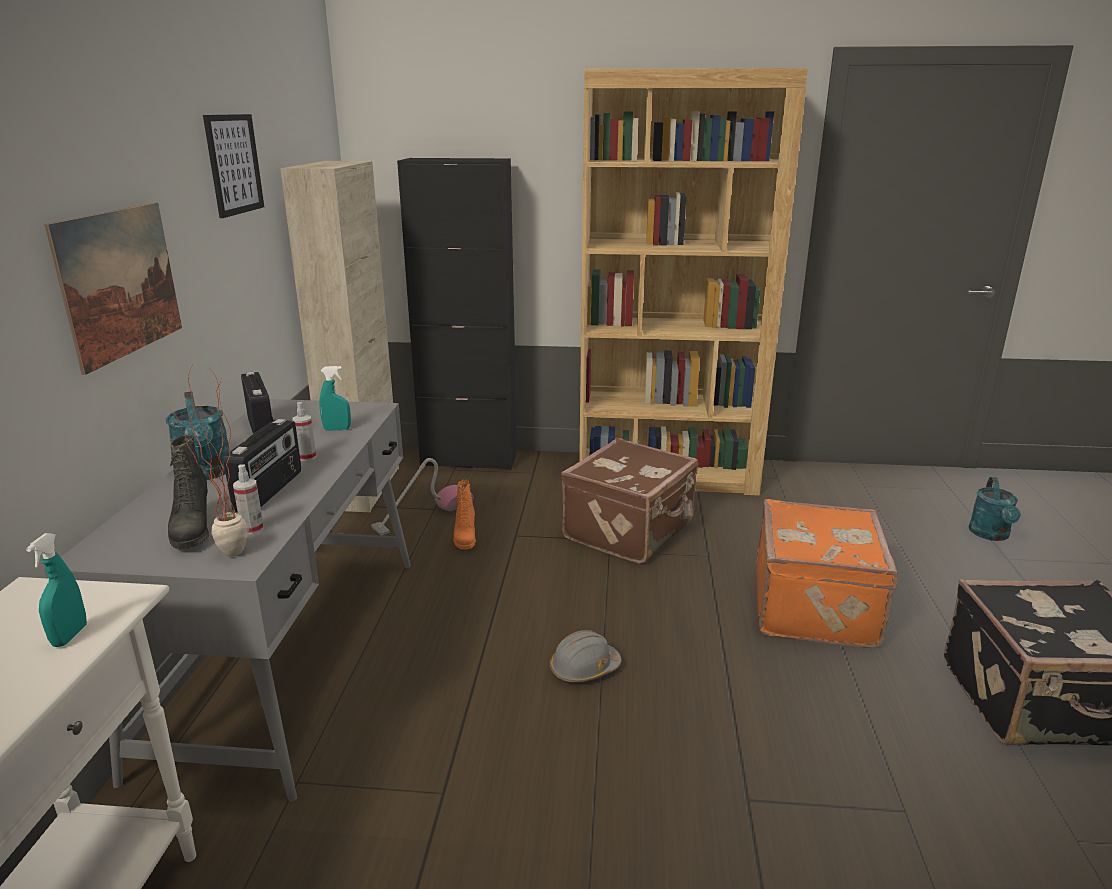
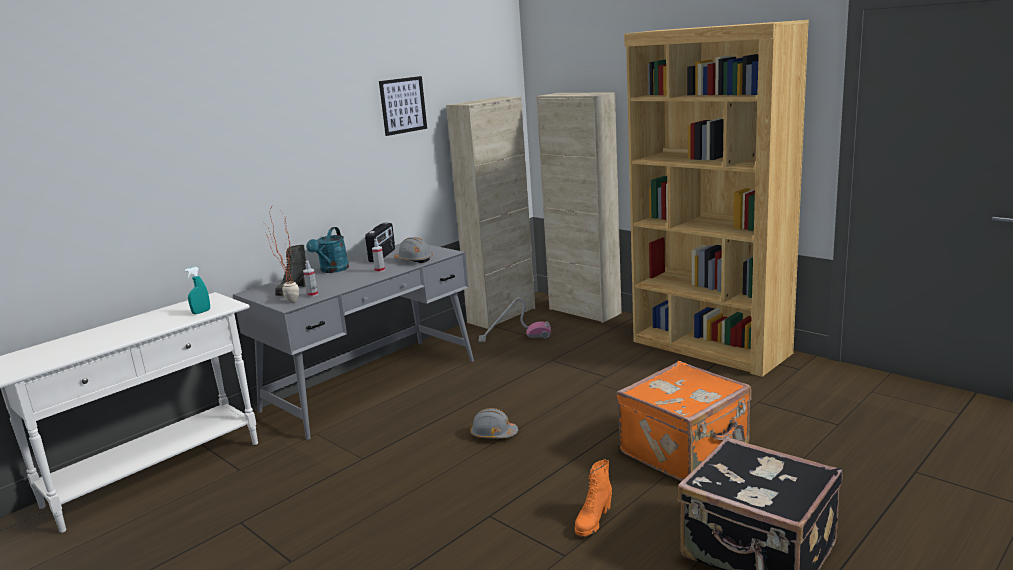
camera: 40 degrees right, 5 degrees down
(120, 283) = (302, 169): picture -> none
(270, 491) = (342, 282): radio -> none
(337, 429) = (414, 260): turquoise spray bottle -> grey hard hat
(464, 537) = (521, 354): orange boot -> orange boot (593, 521)
(469, 460) = (584, 311): black cabinet -> beige cabinet
(631, 531) = (627, 375): brown suitcase -> none
(991, 535) = (933, 453): turquoise watering can -> none

